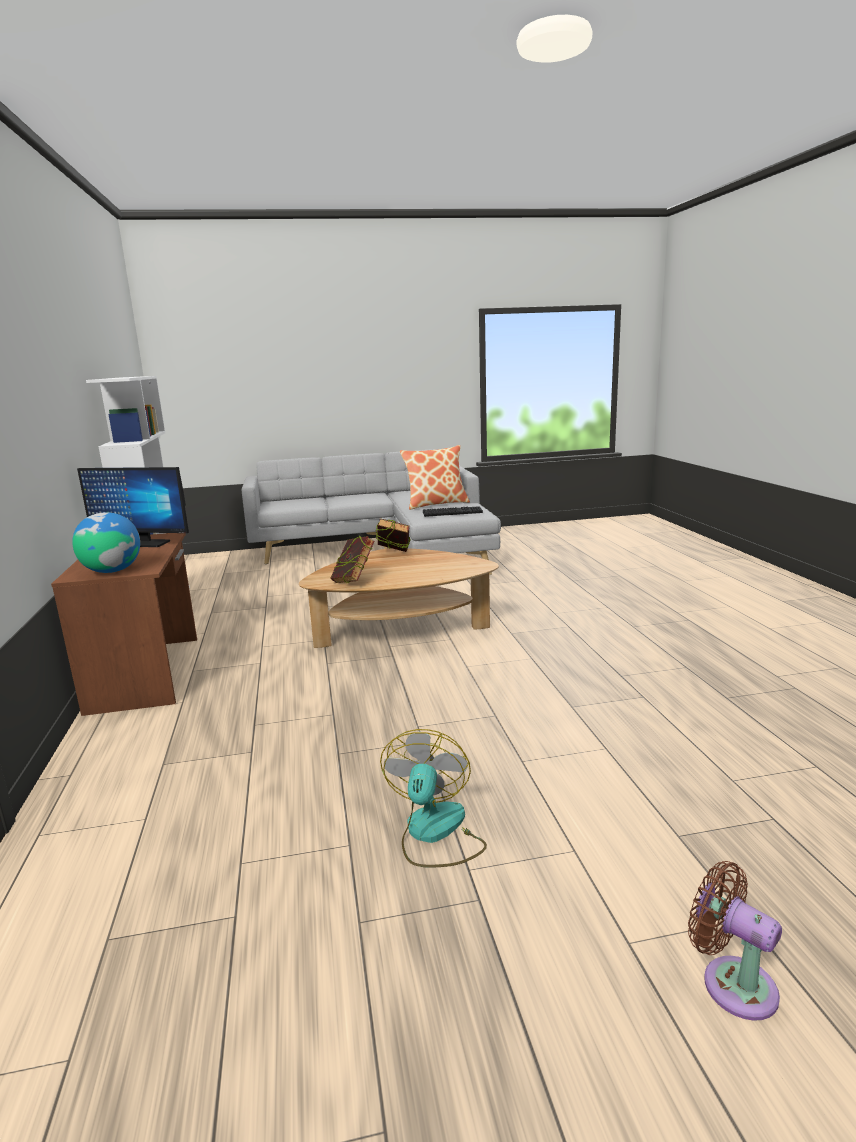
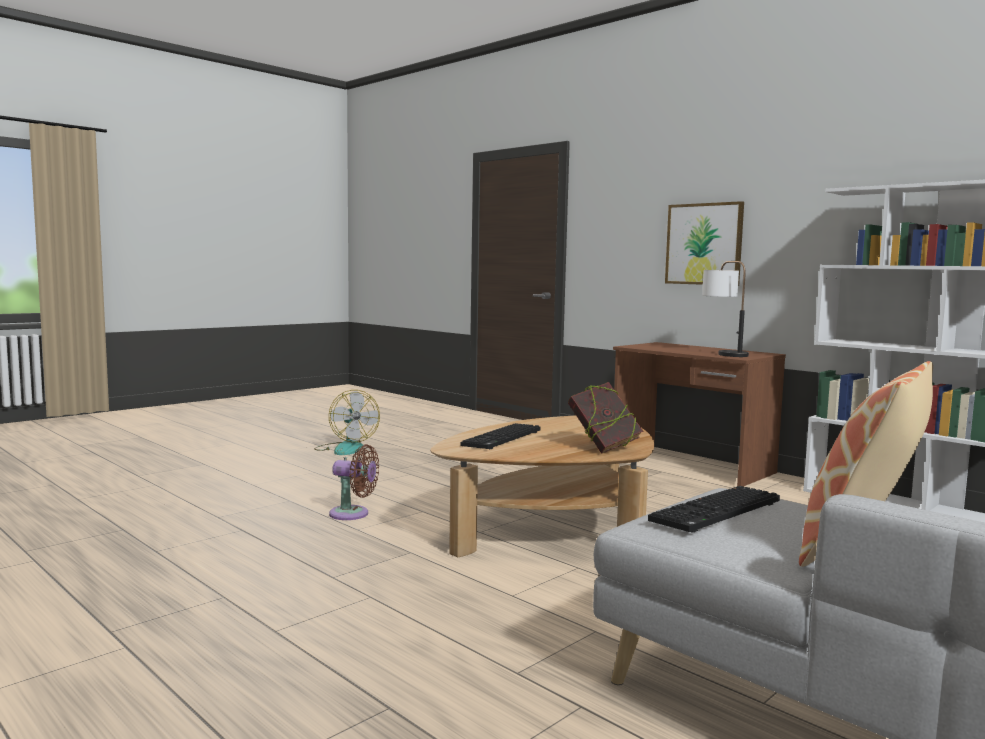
camera: 145 degrees right, 10 degrees down
(40, 441) = (704, 244): none -> picture
(112, 571) = (650, 345): globe -> none
(144, 543) = (723, 353): monitor -> table lamp
(354, 581) = (563, 421): book -> none
(435, 570) = (503, 438): none -> keyboard
(732, 982) = (191, 443): brown fan -> brown fan (353, 514)

